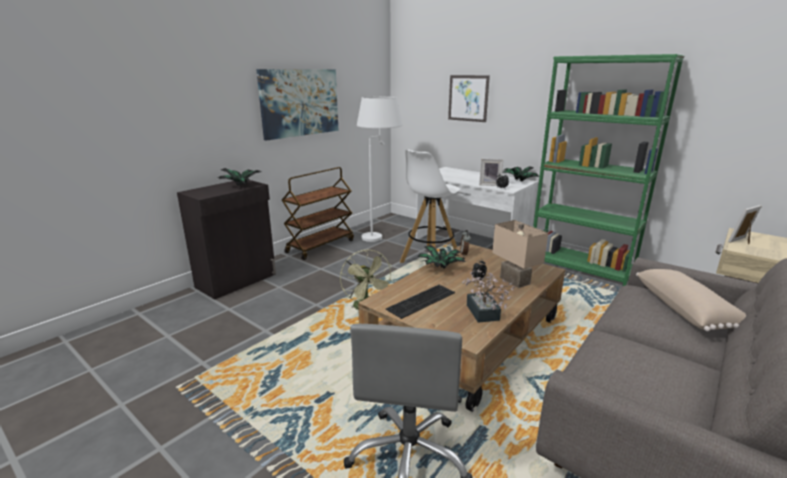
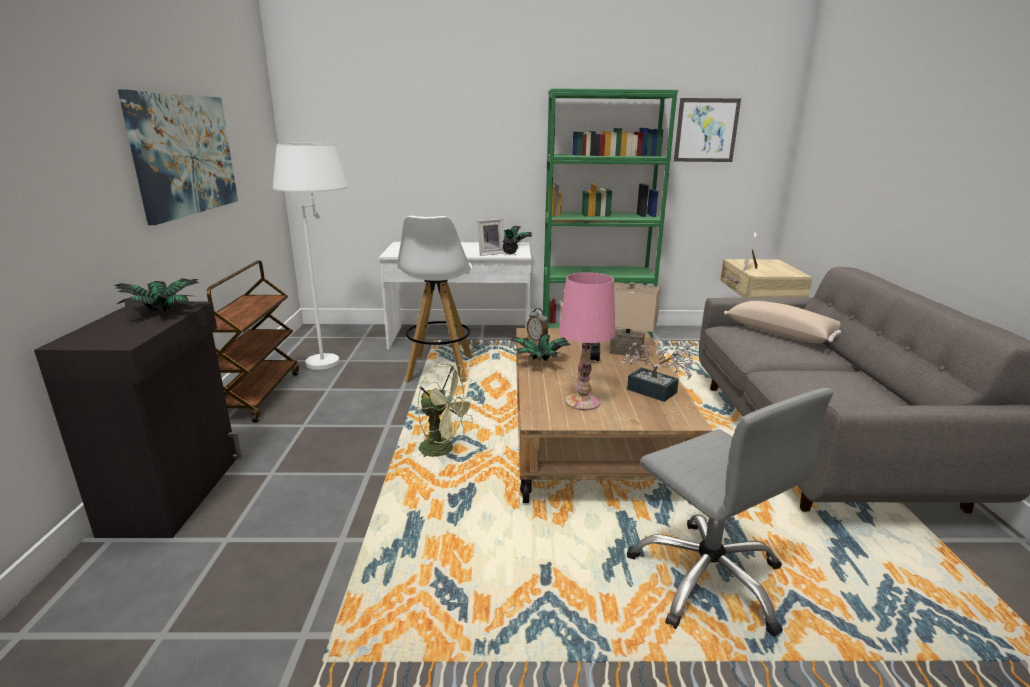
camera: 40 degrees left, 0 degrees up
(422, 301) = (583, 402): keyboard -> pink table lamp
(468, 98) = (417, 144): picture -> picture (706, 130)

